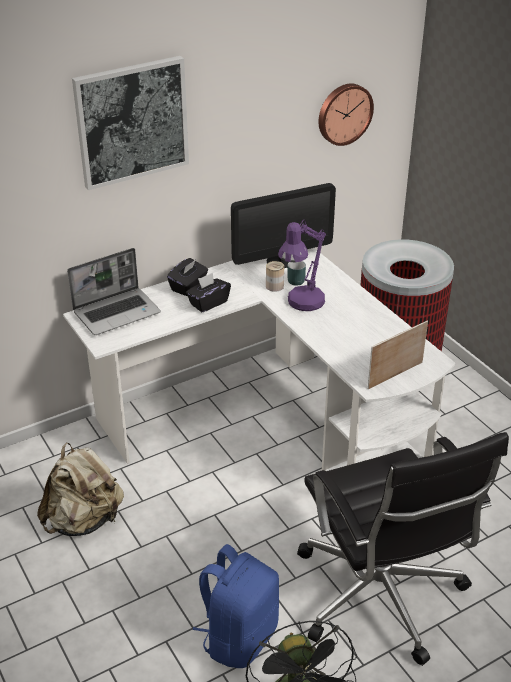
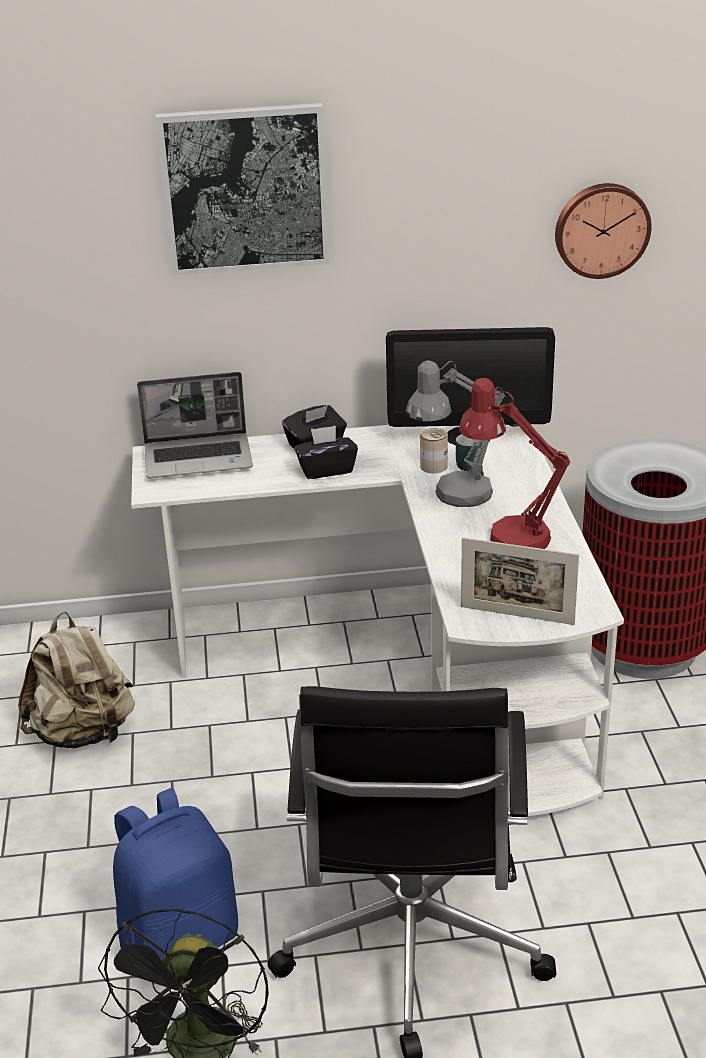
camera: 25 degrees right, 5 degrees down
(301, 304) = (453, 496): purple table lamp -> grey table lamp
(352, 323) = (507, 535): none -> red table lamp
(395, 375) = (517, 615): picture frame -> picture frame turned 150 degrees counterclockwise

